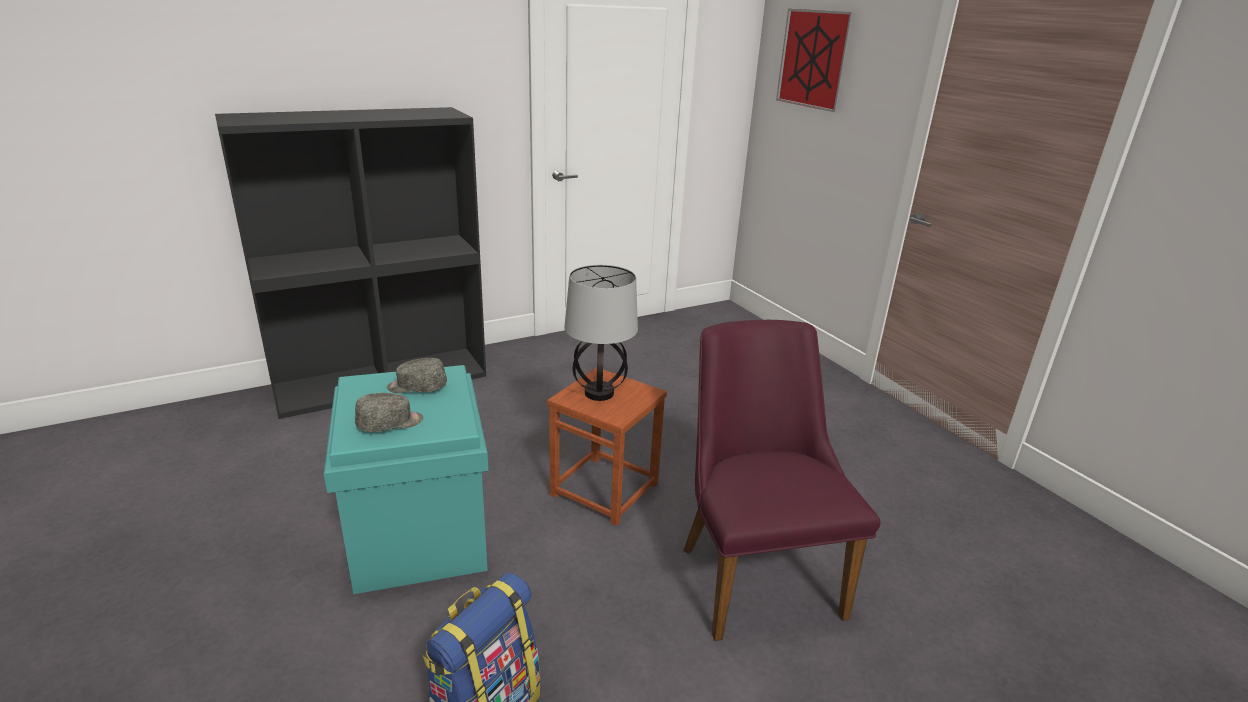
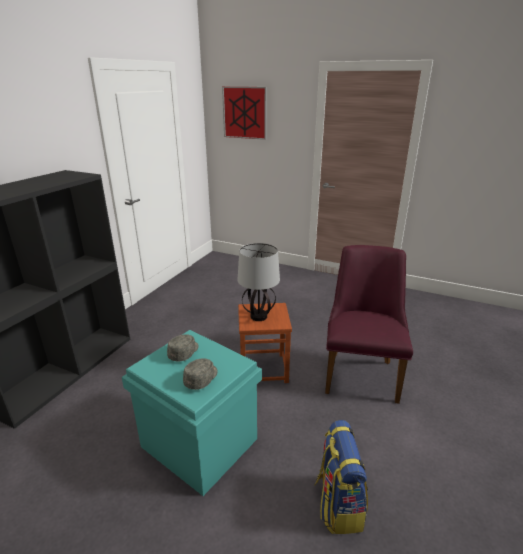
camera: 35 degrees left, 0 degrees up
(417, 387) = (184, 352): grey cap -> grey cap turned 150 degrees clockwise
(752, 570) = (360, 371): purple chair -> purple chair turned 60 degrees clockwise

